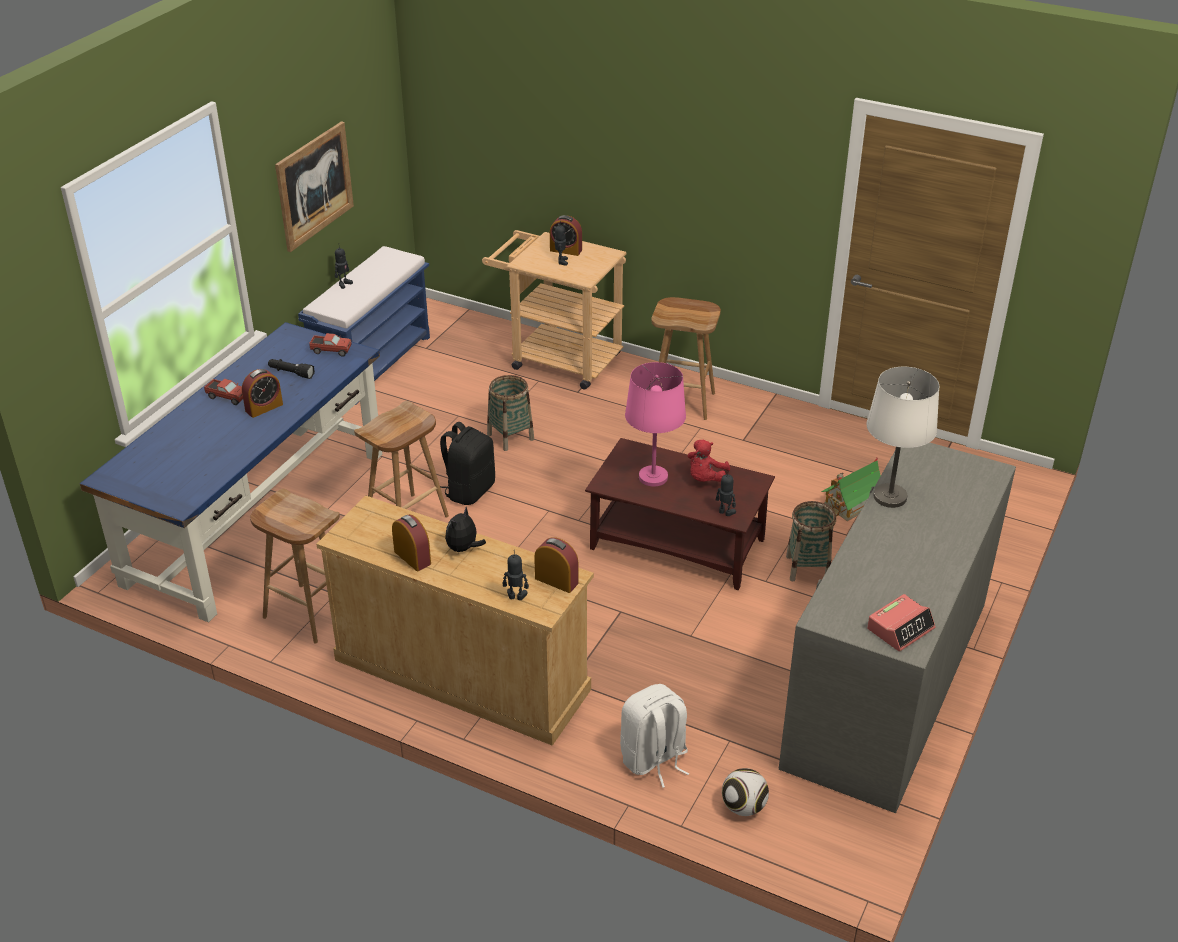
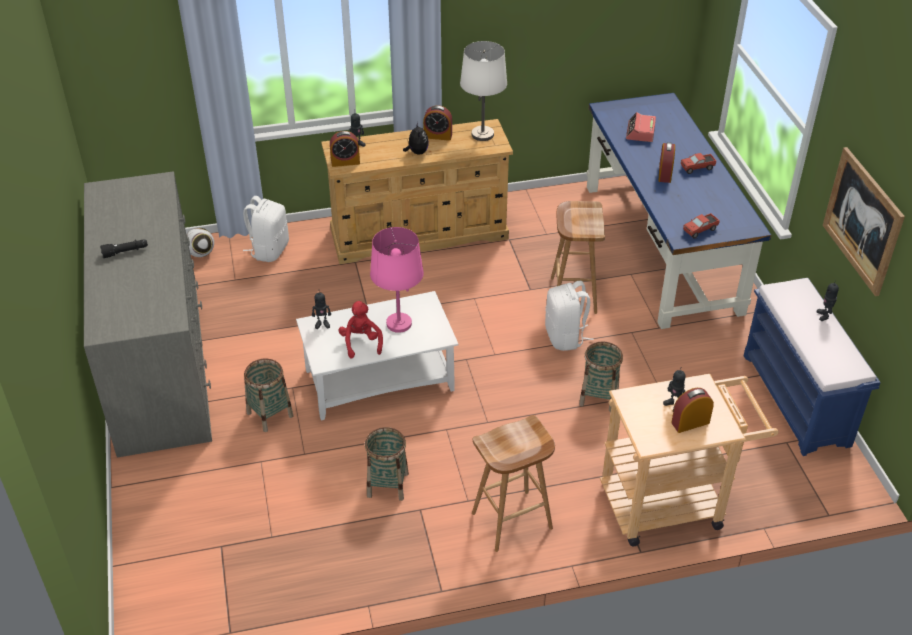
camera: 140 degrees right, 5 degrees up
(291, 373) = (693, 202): black flashlight -> black flashlight (125, 252)
(306, 613) = (544, 217): brown stool -> none
(469, 490) = (565, 337): black backpack -> white backpack
(675, 544) = (380, 379): brown coffee table -> white coffee table
(752, 466) = (387, 485): none -> basket
(853, 503) = (276, 496): toy house -> none
(890, 497) = (166, 273): white table lamp -> white table lamp (482, 134)
(900, 628) = (109, 195): alarm clock -> alarm clock (640, 132)

